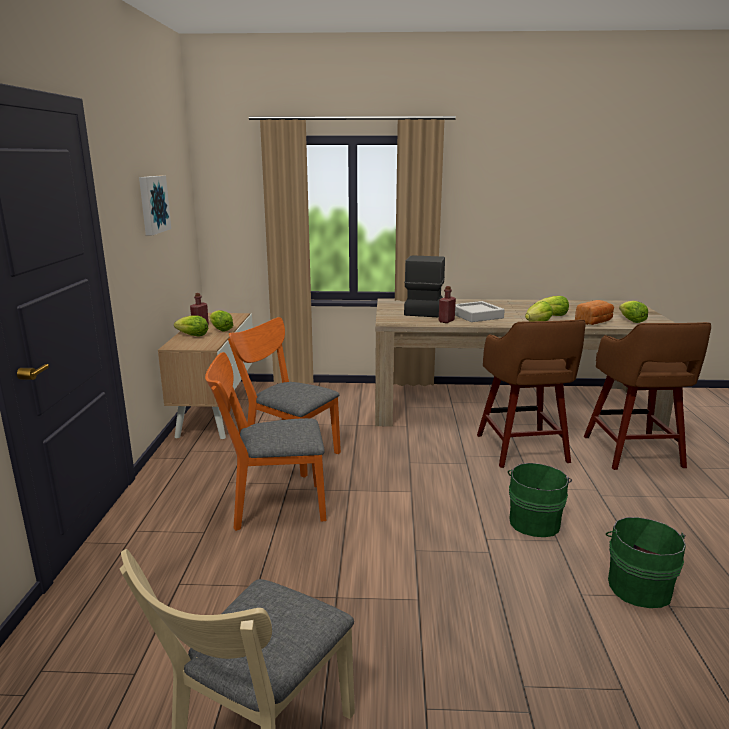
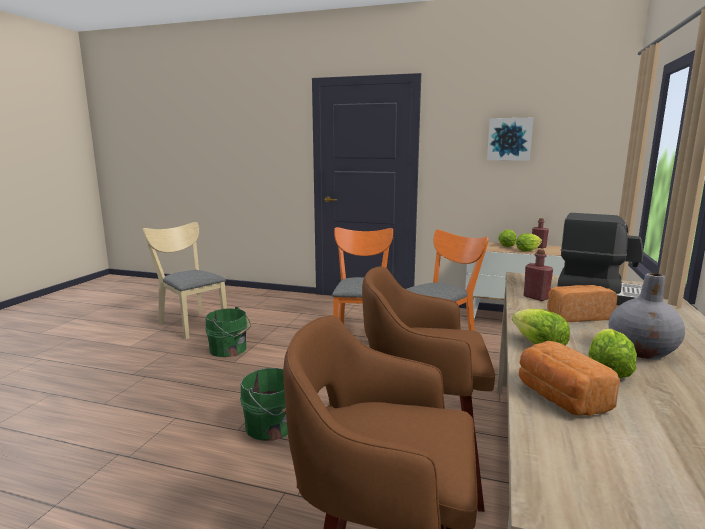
camera: 105 degrees right, 5 degrees down
(476, 316) = (576, 316): grey tray -> bread
(518, 310) = (642, 351): none -> grey vase
(631, 321) = (592, 455): lettuce -> none
(638, 586) = (151, 448): green bucket -> green bucket (229, 350)

